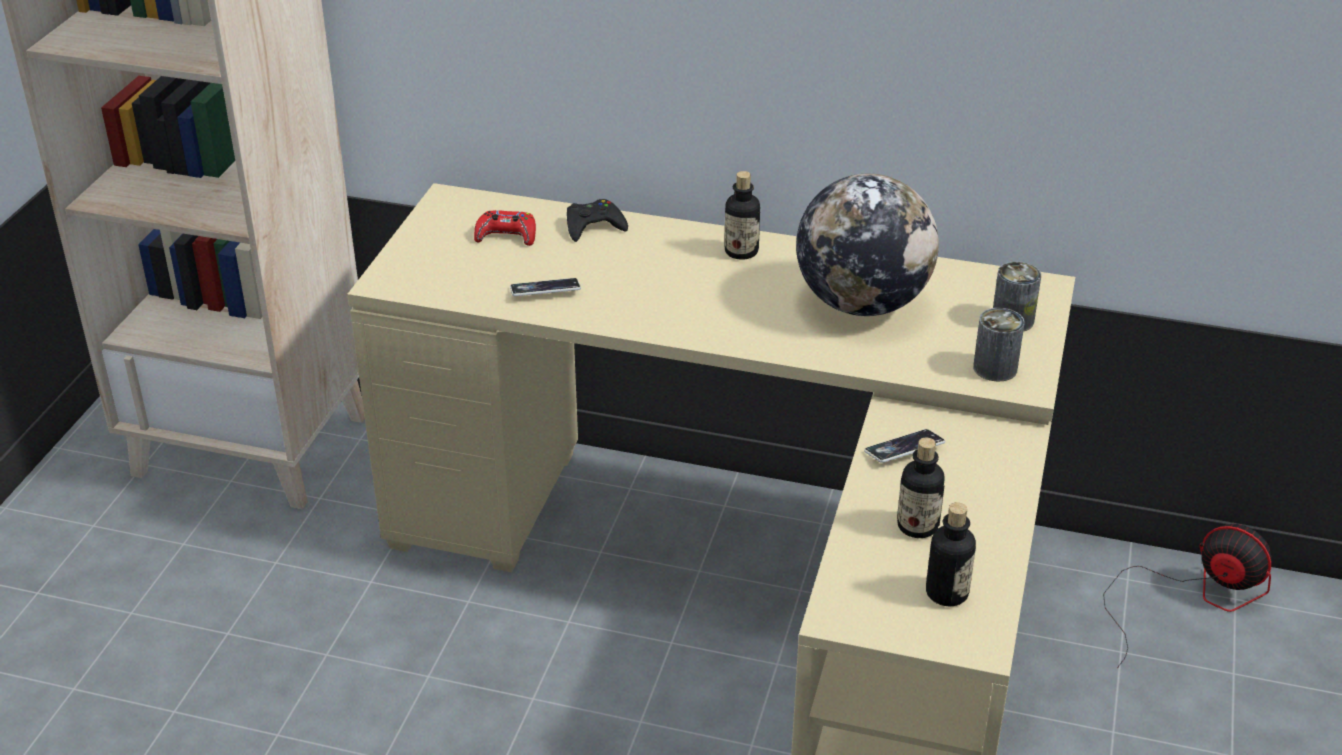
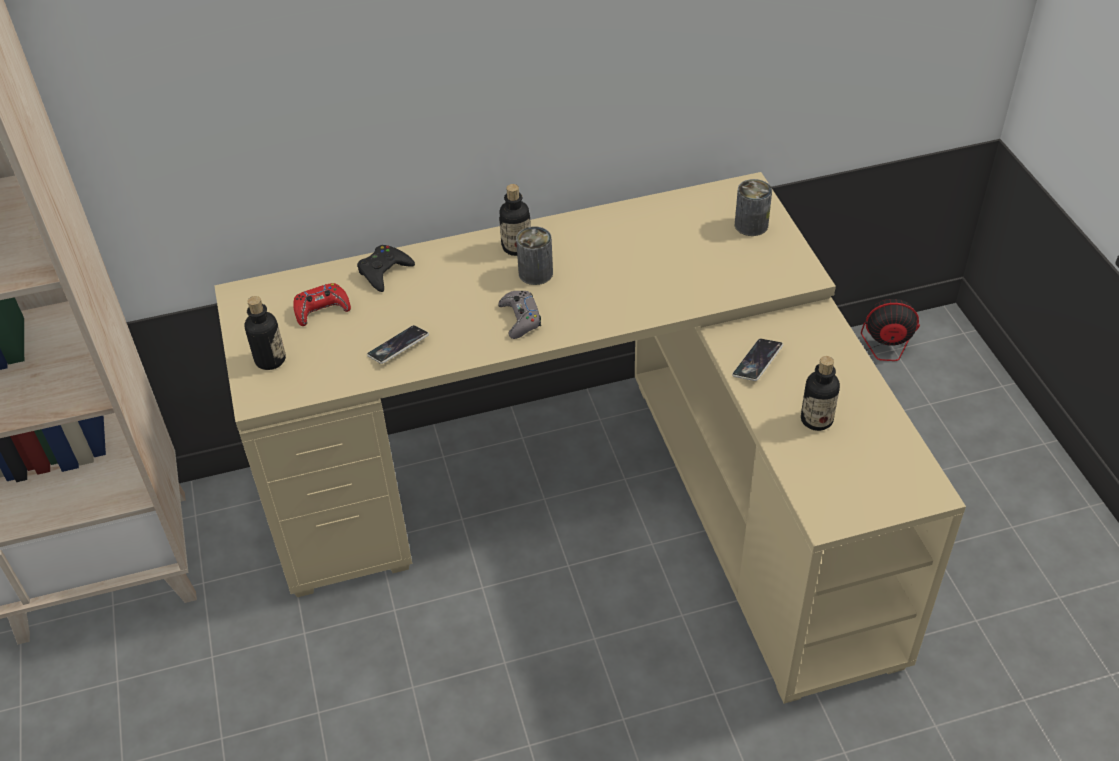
camera: 30 degrees left, 10 degrees up
(684, 312) = (520, 319): none -> grey game controller
(862, 303) = (640, 255): globe -> none
(947, 593) = (878, 463): bottle -> bottle (270, 360)
(995, 368) = (773, 270): can -> can (535, 273)

